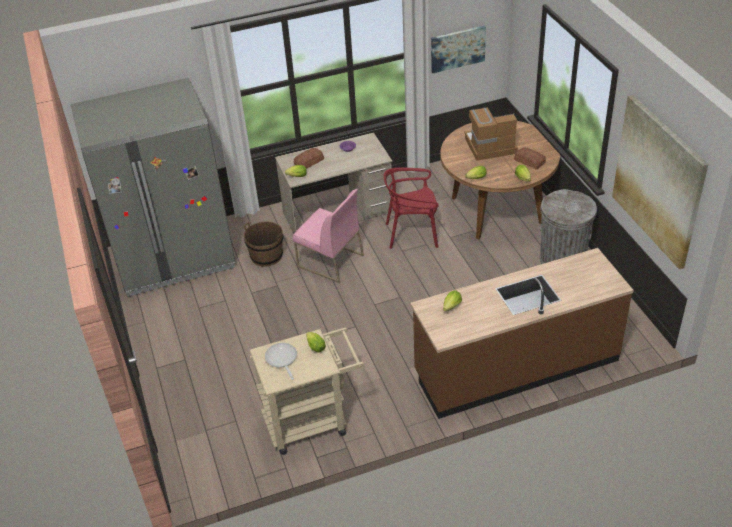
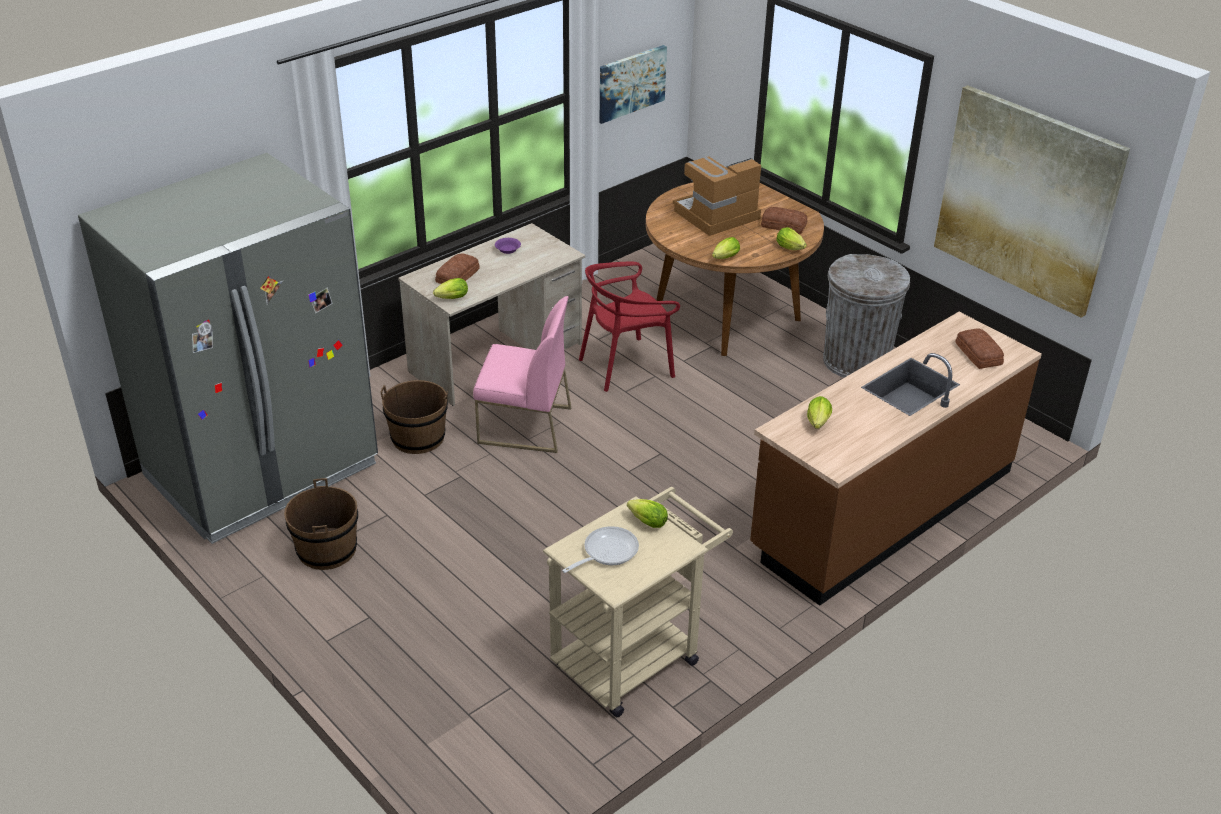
camera: 25 degrees left, 5 degrees down
(183, 314) = (326, 550): none -> brown bucket
(282, 360) = (606, 552): frying pan -> frying pan turned 90 degrees clockwise
(588, 281) = (978, 354): none -> bread

